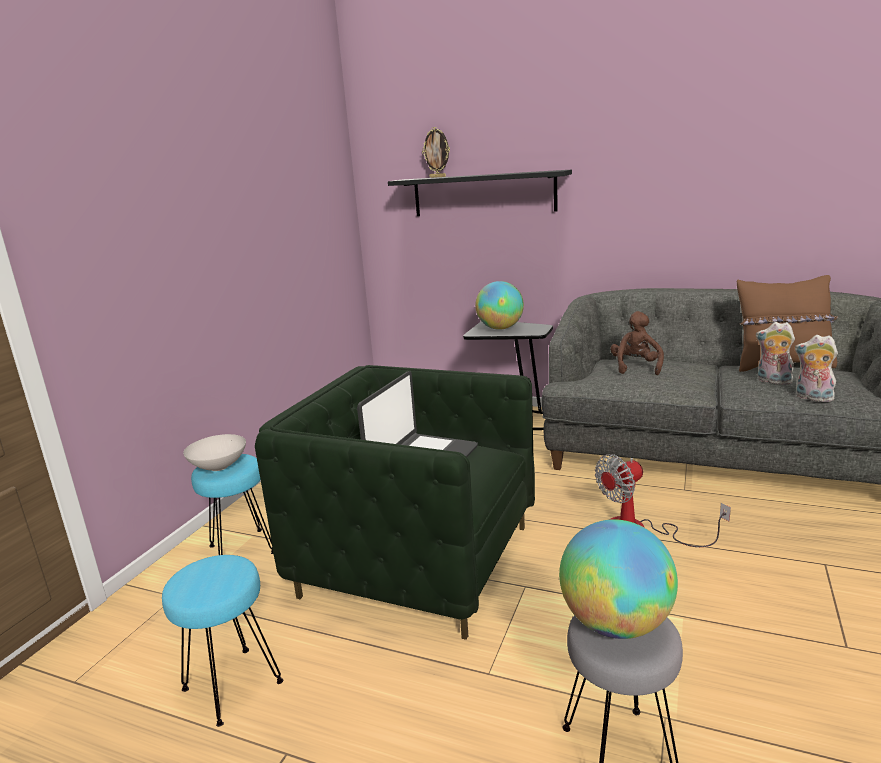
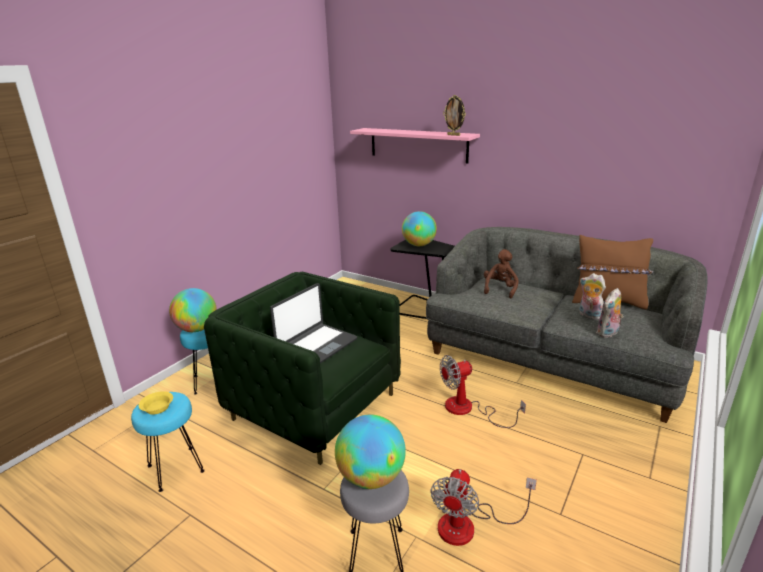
camera: 10 degrees right, 5 degrees up
(208, 582) = (158, 408): none -> yellow bowl
(218, 467) = (197, 329): white bowl -> globe
(438, 177) = (386, 129): picture frame -> picture frame (454, 135)
(483, 194) = (418, 145): black shelf -> pink shelf
(732, 686) = (469, 525): none -> fan
(812, 398) = (608, 333): plush toy -> plush toy turned 90 degrees counterclockwise

